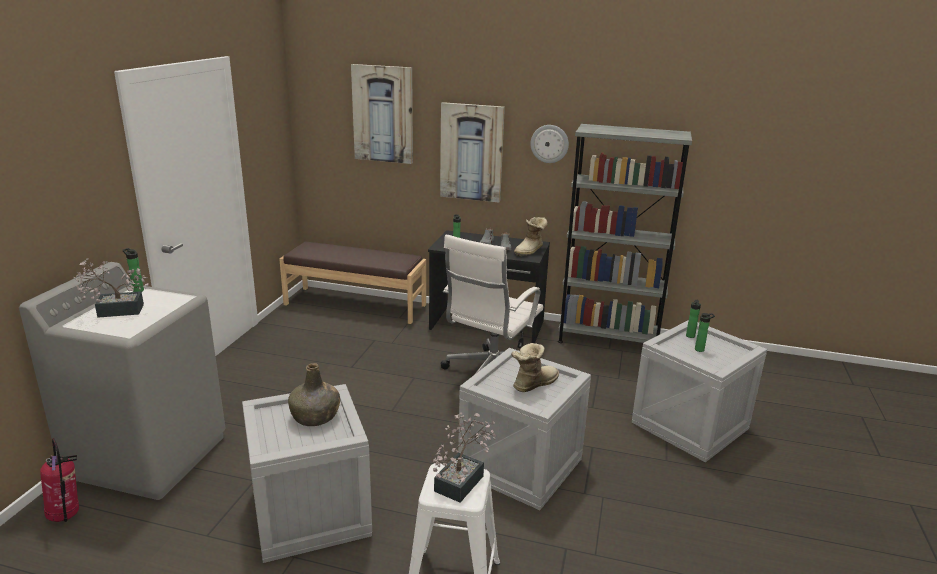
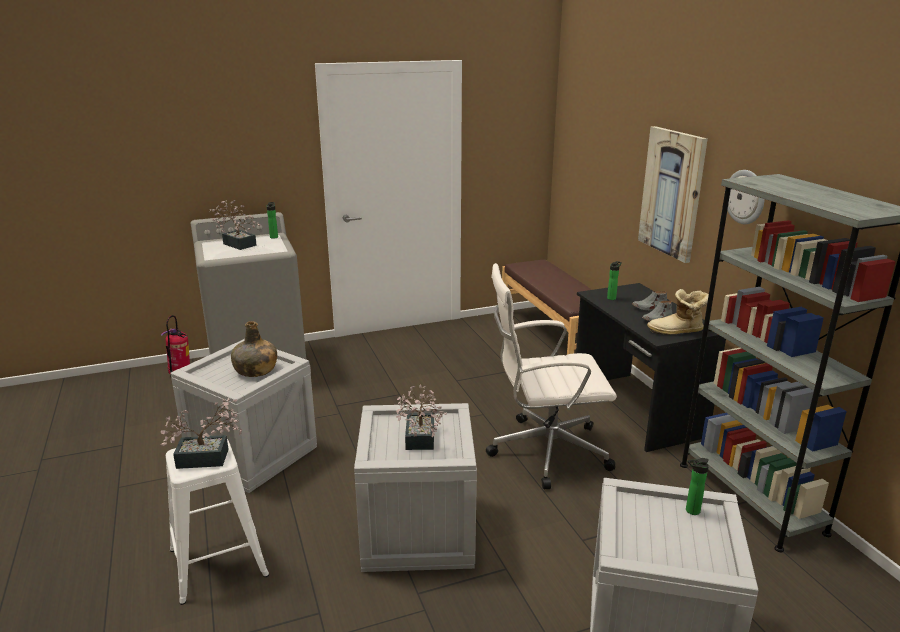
camera: 55 degrees right, 0 degrees up
(383, 114) = (610, 134): picture -> none
(532, 384) = (419, 441): boot -> potted plant
(701, 349) = (666, 529): bottle -> none

